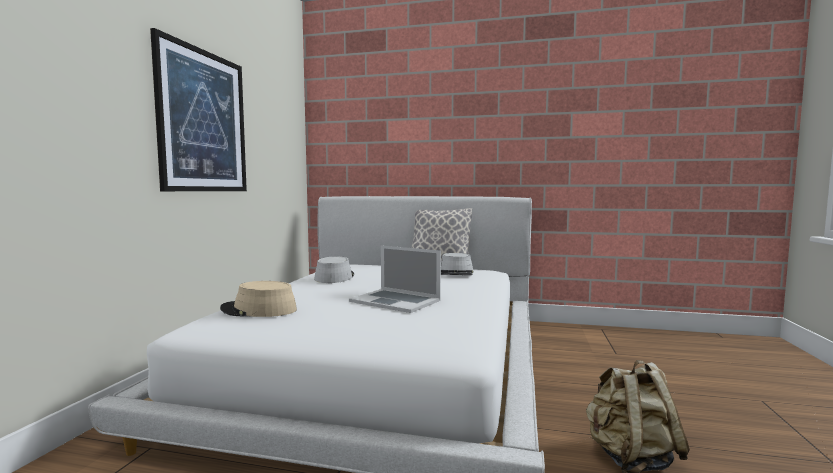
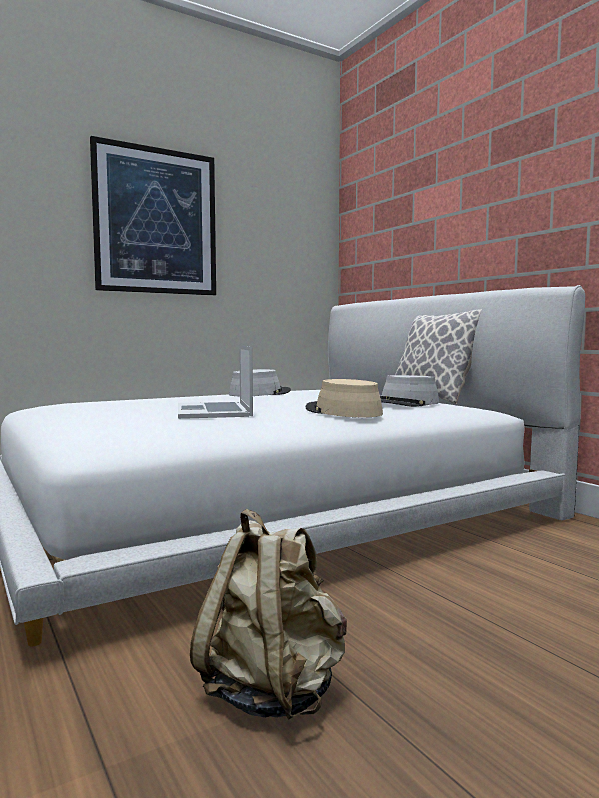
camera: 45 degrees right, 0 degrees up
(258, 310) = (100, 402): beige hat -> beige hat (342, 412)

